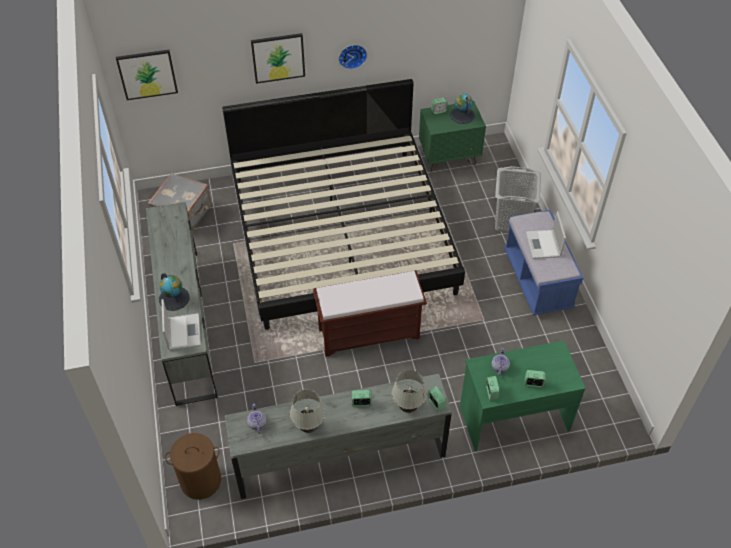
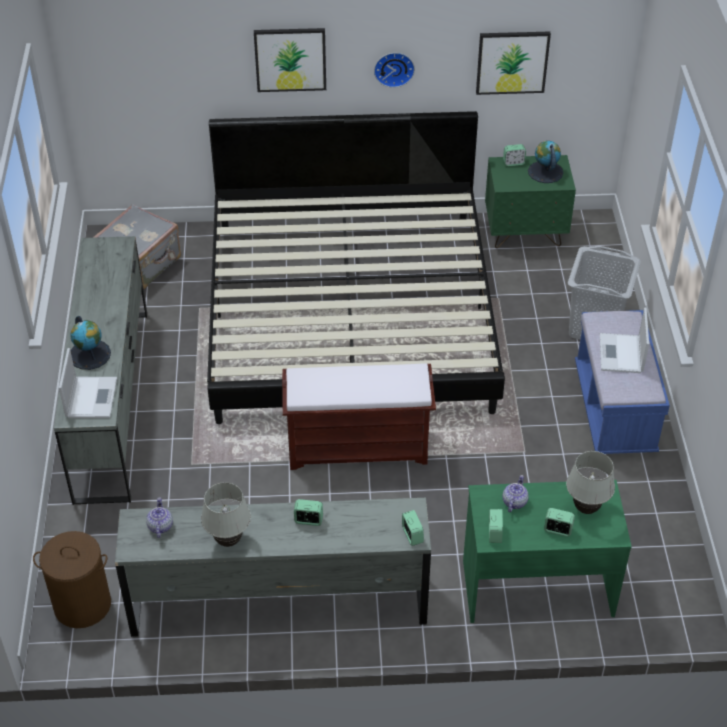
camera: 10 degrees right, 5 degrees down
(147, 74) = (111, 61): picture -> picture (512, 62)
(407, 407) = (371, 535): white table lamp -> white table lamp (585, 508)

